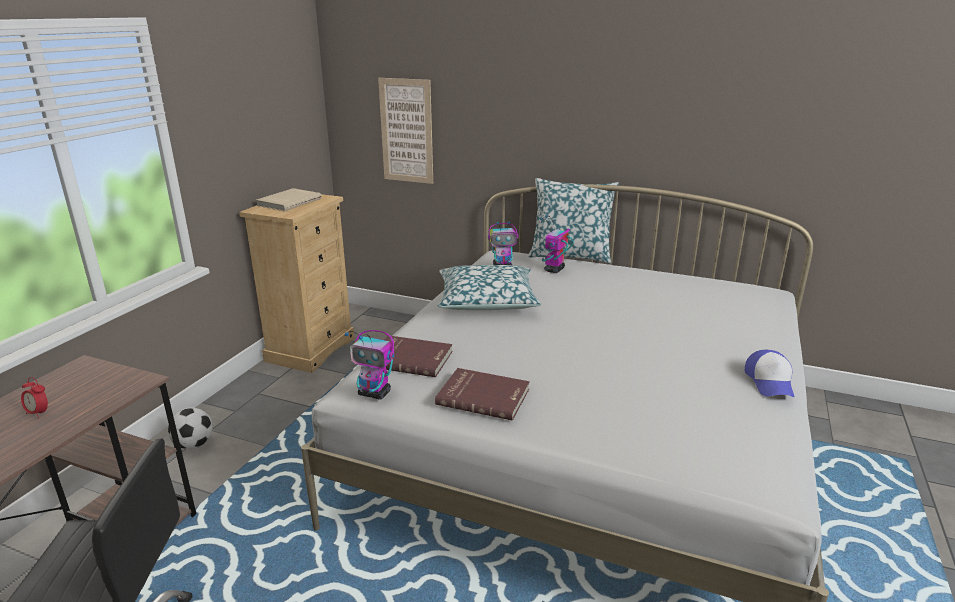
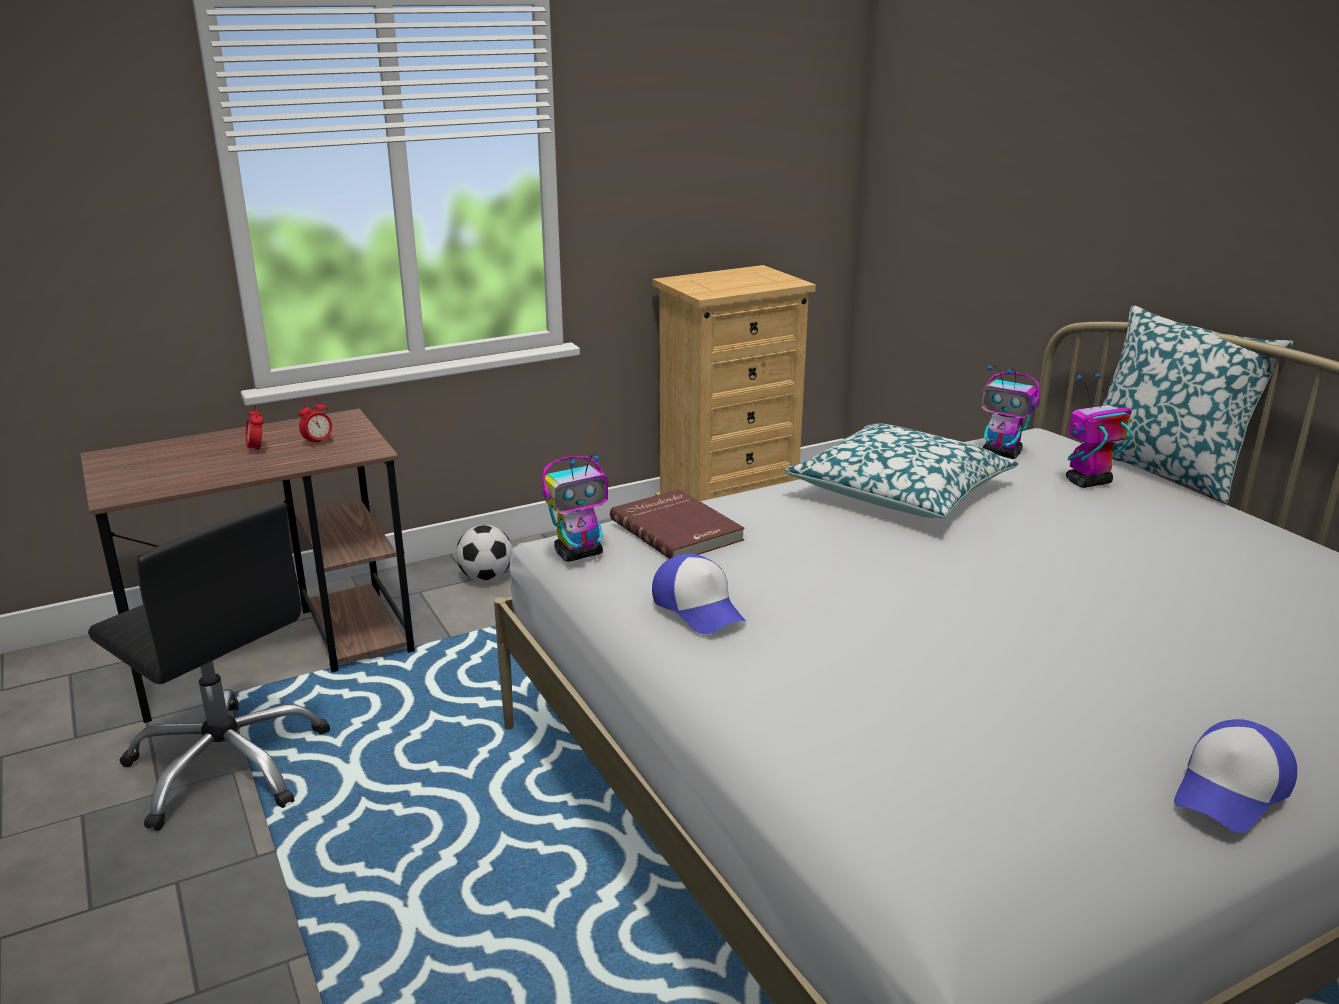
camera: 40 degrees right, 0 degrees up
(88, 389) = (318, 442): none -> alarm clock
(288, 202) = (731, 278): beige book -> none
(375, 393) = (579, 553): toy robot -> toy robot turned 90 degrees counterclockwise
(406, 131) = (960, 192): picture -> none
(483, 396) = (699, 607): red book -> cap

